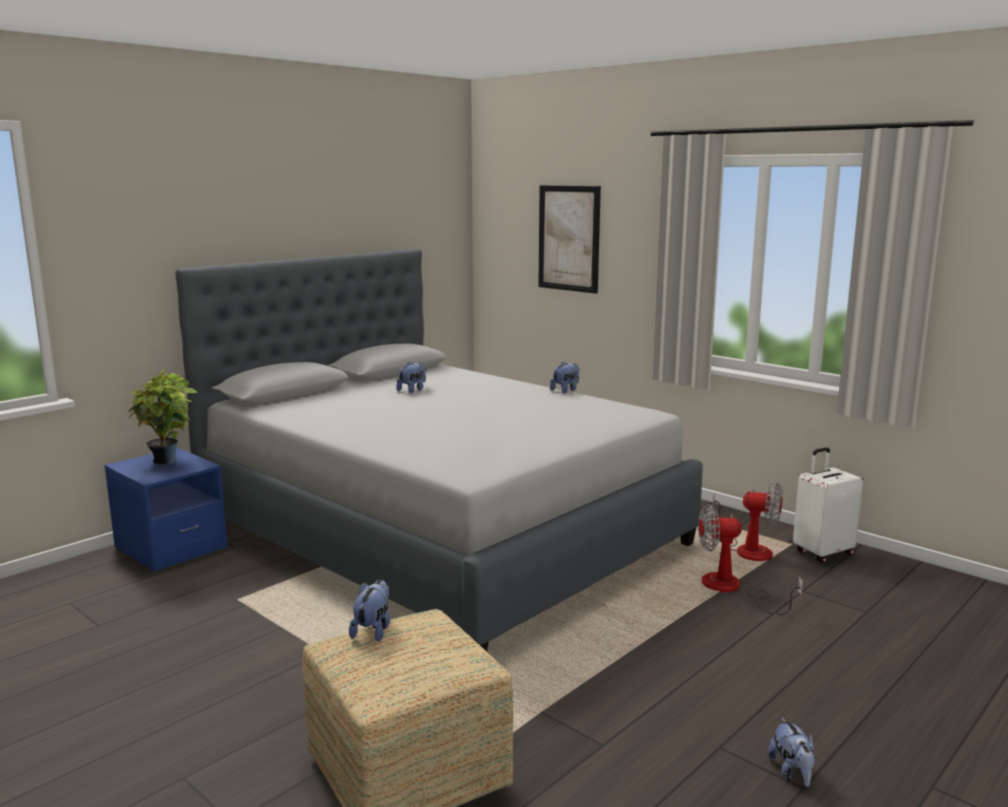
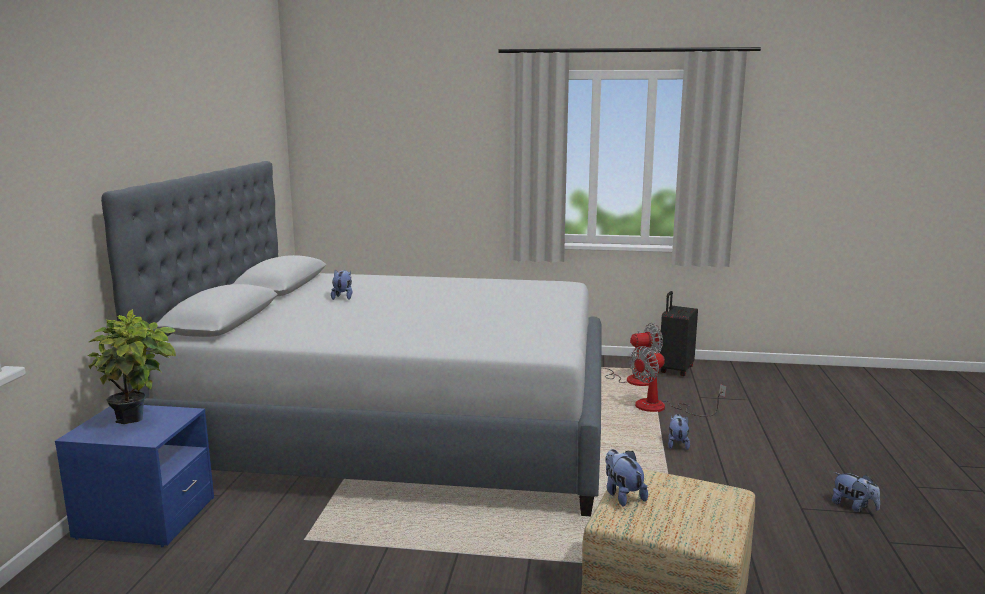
camera: 35 degrees left, 0 degrees up
(565, 390) = (469, 277): plush toy -> plush toy (677, 444)
(569, 238) = (406, 144): picture -> none
(822, 553) = (675, 370): white suitcase -> black suitcase

